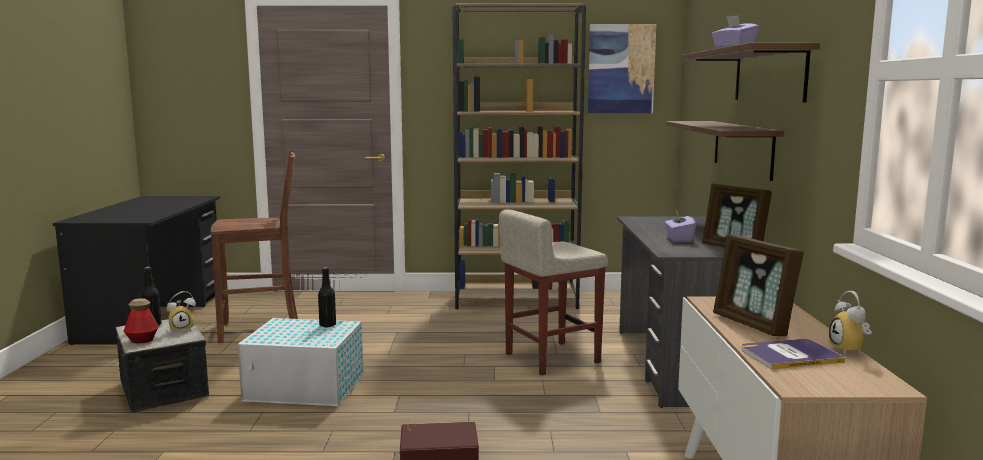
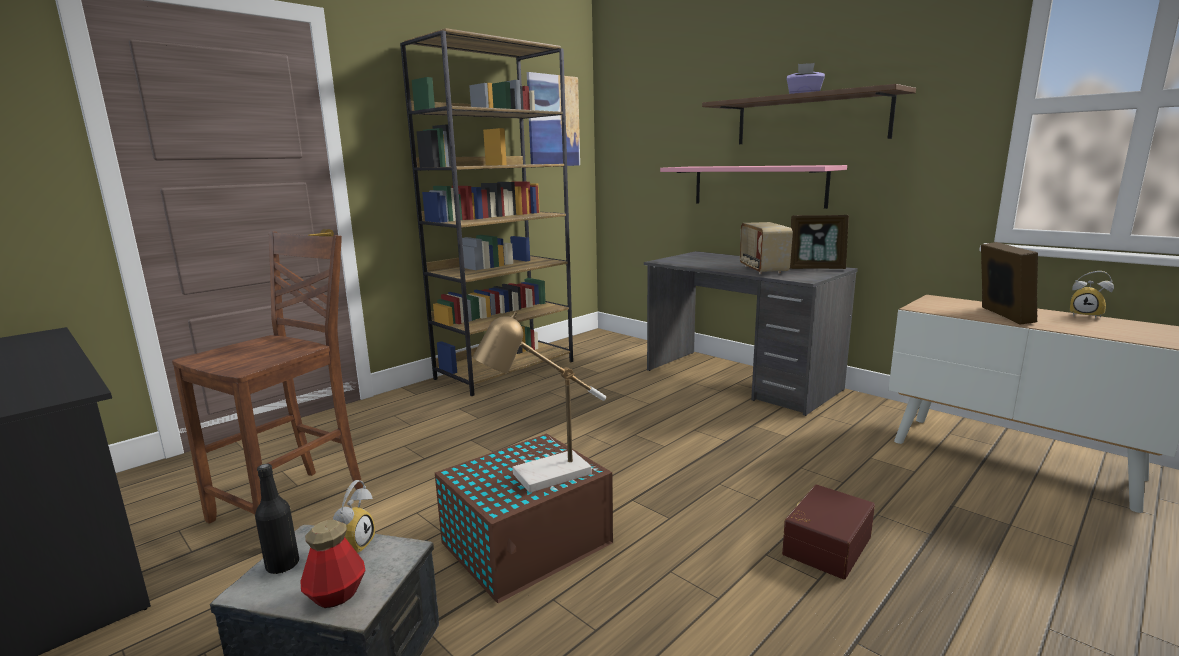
camera: 45 degrees left, 5 degrees up
(302, 337) = (543, 477): none -> table lamp
(306, 388) = (529, 543): white storage box -> brown storage box
(327, 325) = (527, 452): black bottle -> none
(551, 358) = (655, 409): beige stool -> none
(678, 239) = (762, 269): purple tissue box -> radio
(742, 148) = (758, 185): brown shelf -> pink shelf
(753, 324) = (1001, 315): picture frame -> picture frame turned 105 degrees counterclockwise
(790, 355) = (1093, 327): book -> none

